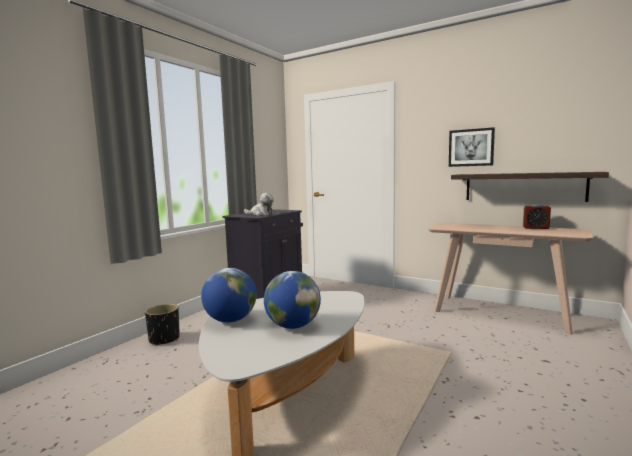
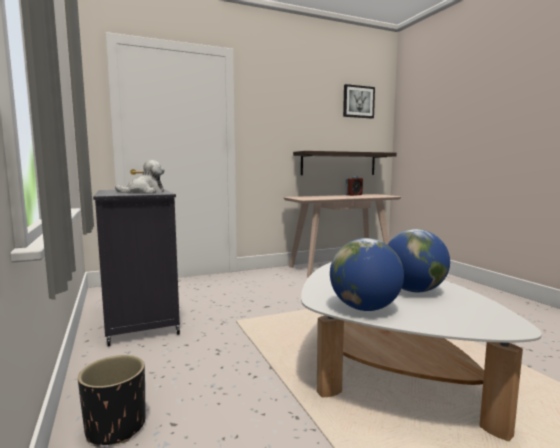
camera: 55 degrees left, 0 degrees up
(471, 147) = (303, 128): picture -> picture (358, 102)

